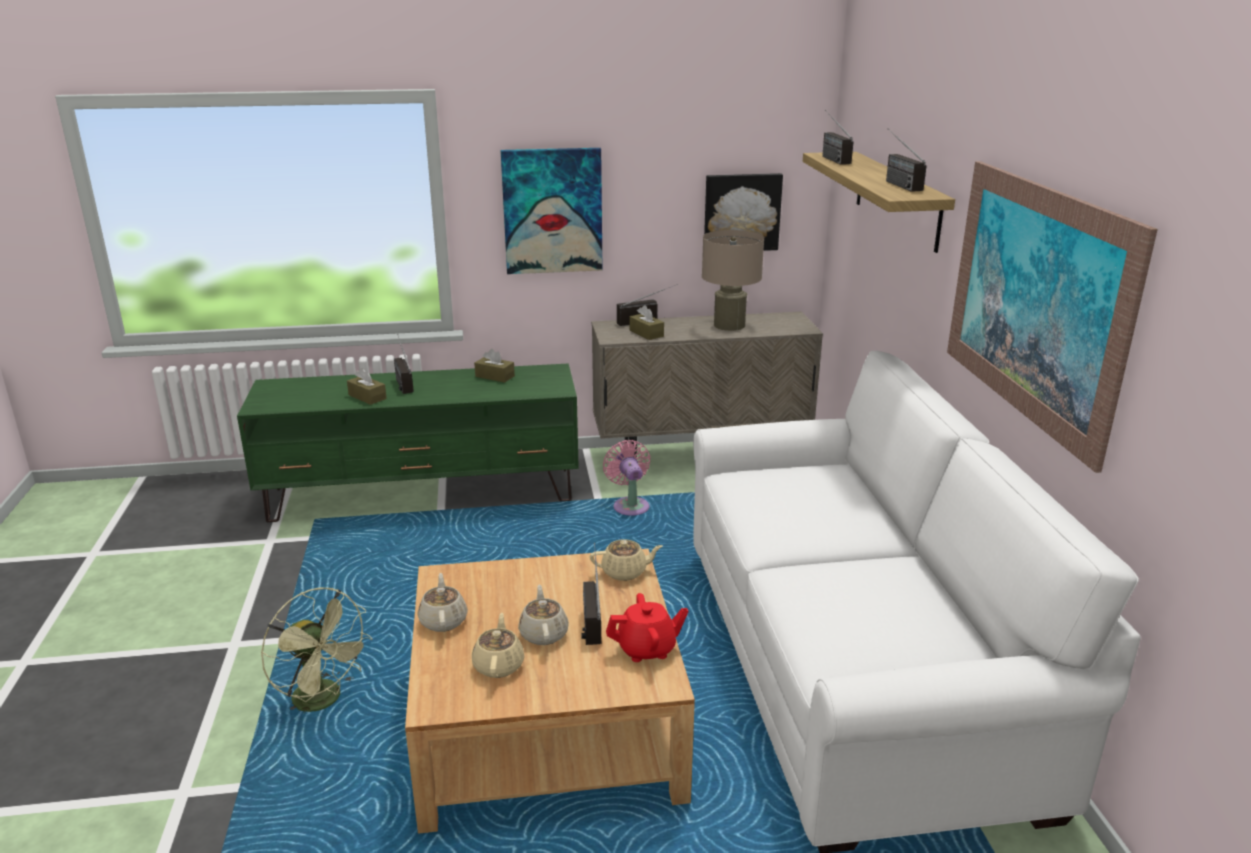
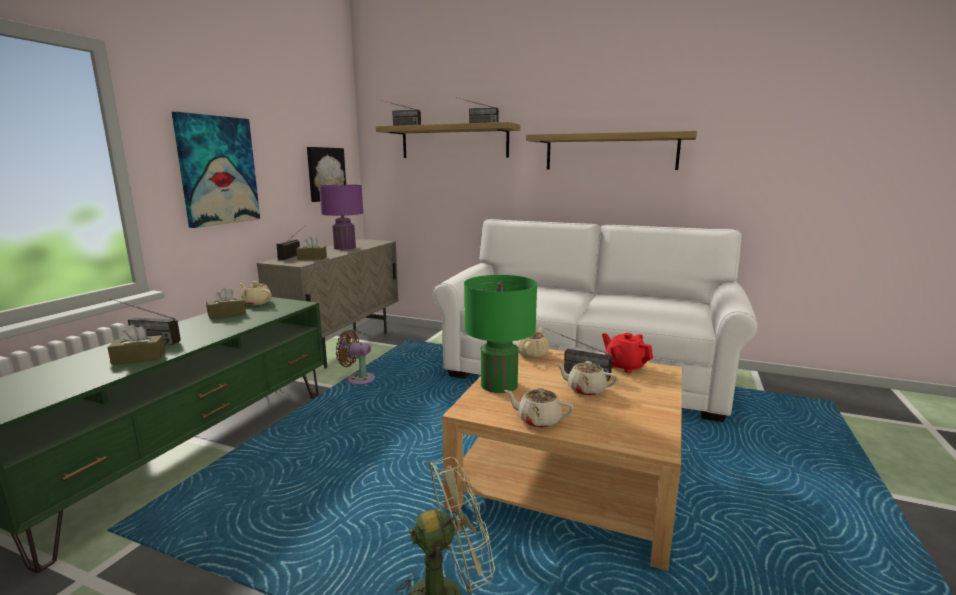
camera: 60 degrees left, 10 degrees down
(499, 665) = (615, 411): beige teapot -> beige teapot (256, 302)
(512, 575) = (499, 384): none -> green table lamp
(630, 505) = (358, 379): pink fan -> brown fan
(647, 649) = (625, 366): red teapot -> red teapot turned 60 degrees counterclockwise
(729, 325) = (344, 247): beige table lamp -> purple table lamp
(1035, 302) = (610, 152): picture -> shelf

